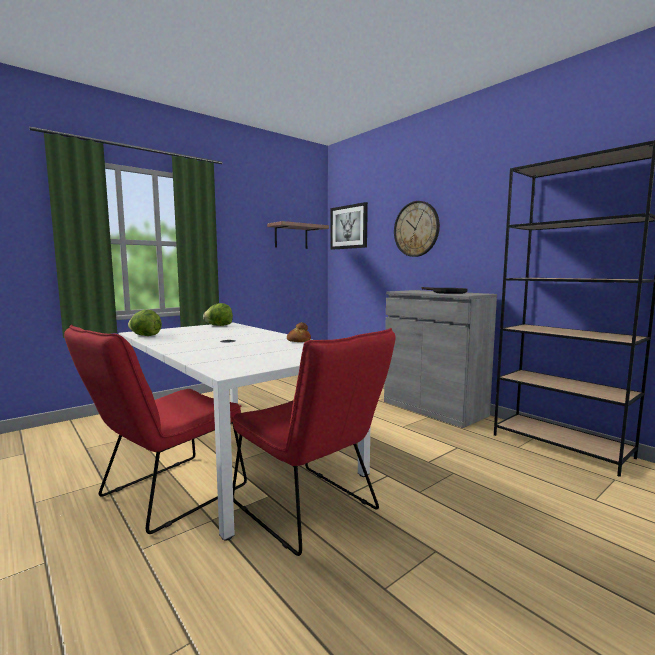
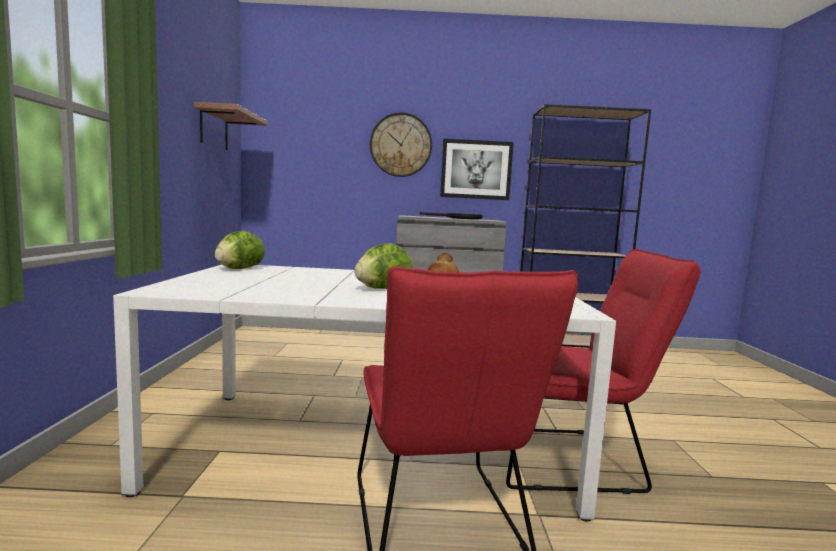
camera: 50 degrees left, 0 degrees up
(145, 336) = (216, 293): lettuce -> lettuce (382, 288)
(349, 227) = (287, 128): picture -> picture (476, 169)

